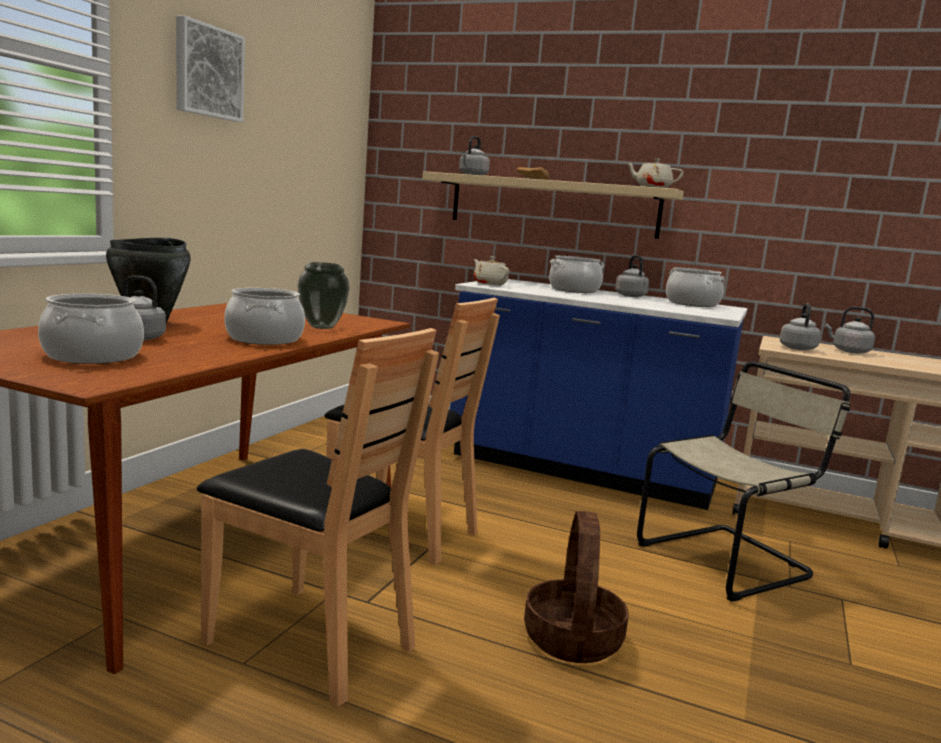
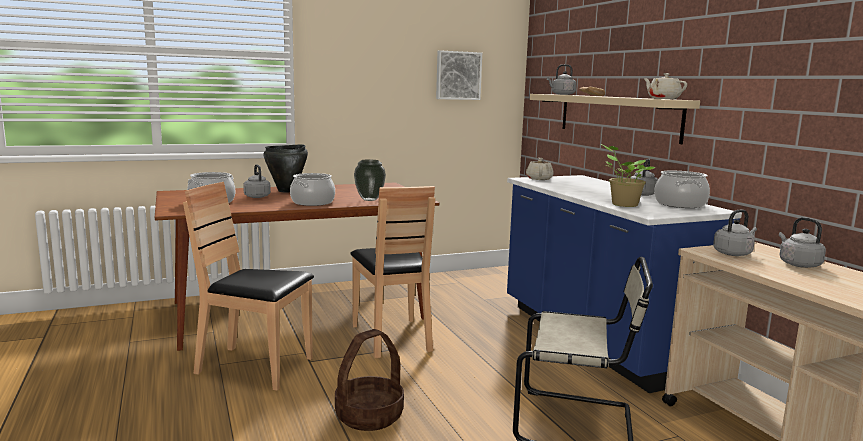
camera: 45 degrees right, 0 degrees up
(207, 72) = (364, 46): picture -> picture (458, 75)
(310, 642) = (255, 367): brown chair -> brown chair turned 120 degrees clockwise
(574, 290) = (602, 187): cooking pot -> none
(666, 307) = (622, 204): none -> potted plant

